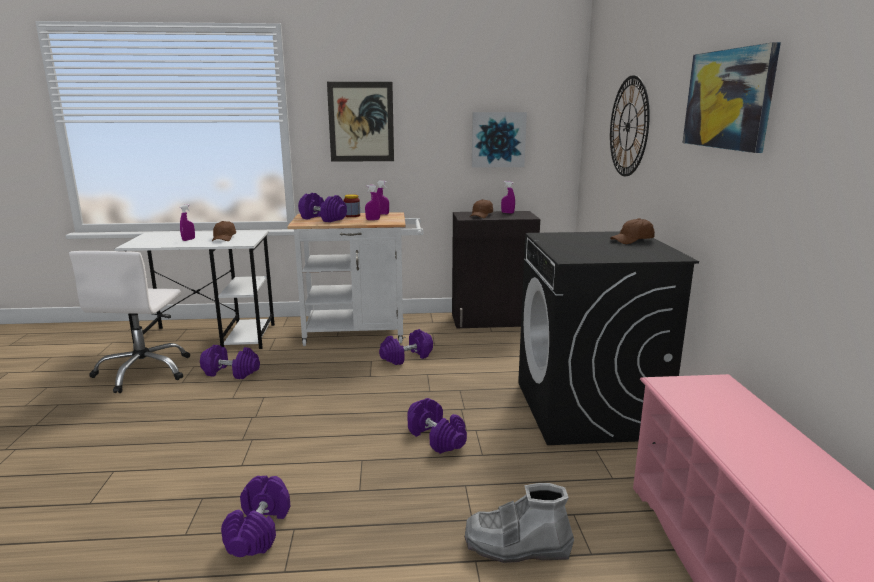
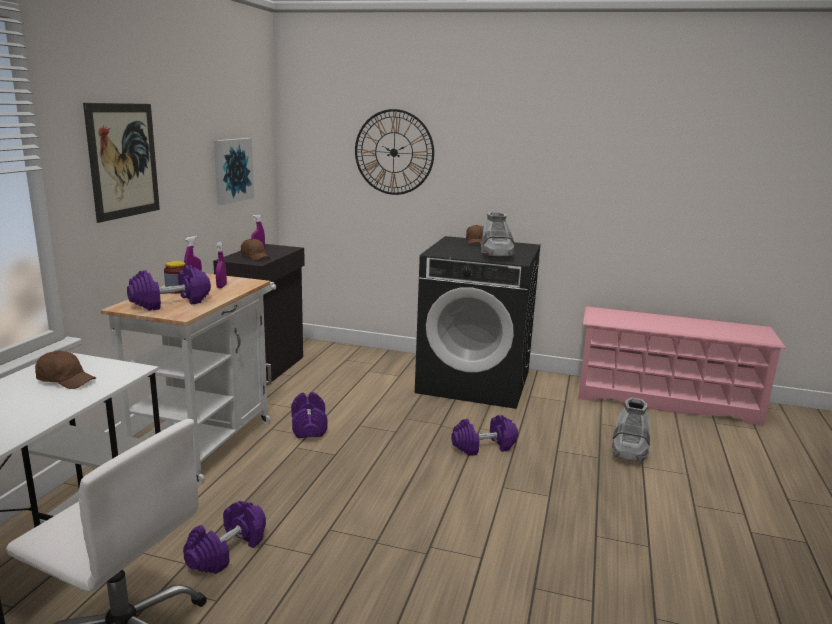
camera: 70 degrees left, 0 degrees up
(188, 239) = (22, 405): purple spray bottle -> none
(259, 530) = (595, 554): purple dumbbell -> none
(582, 251) = (496, 255): none -> grey boot
(728, 99) = (549, 137): picture -> none

